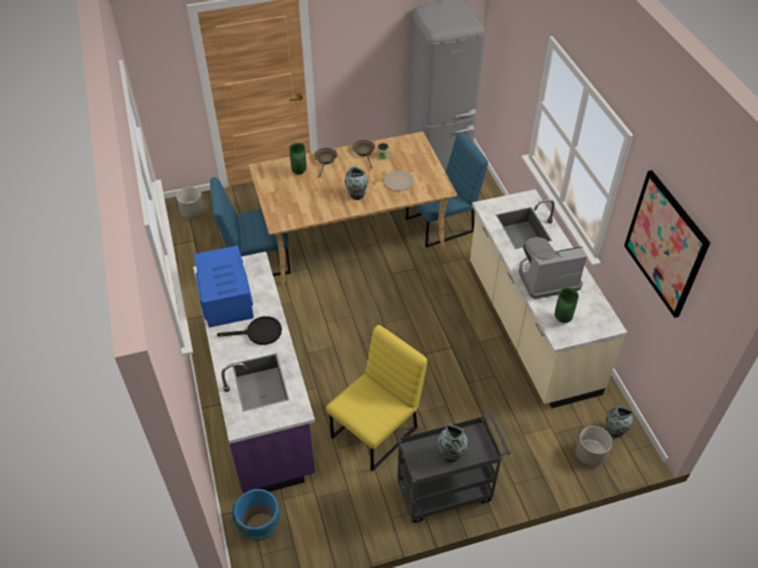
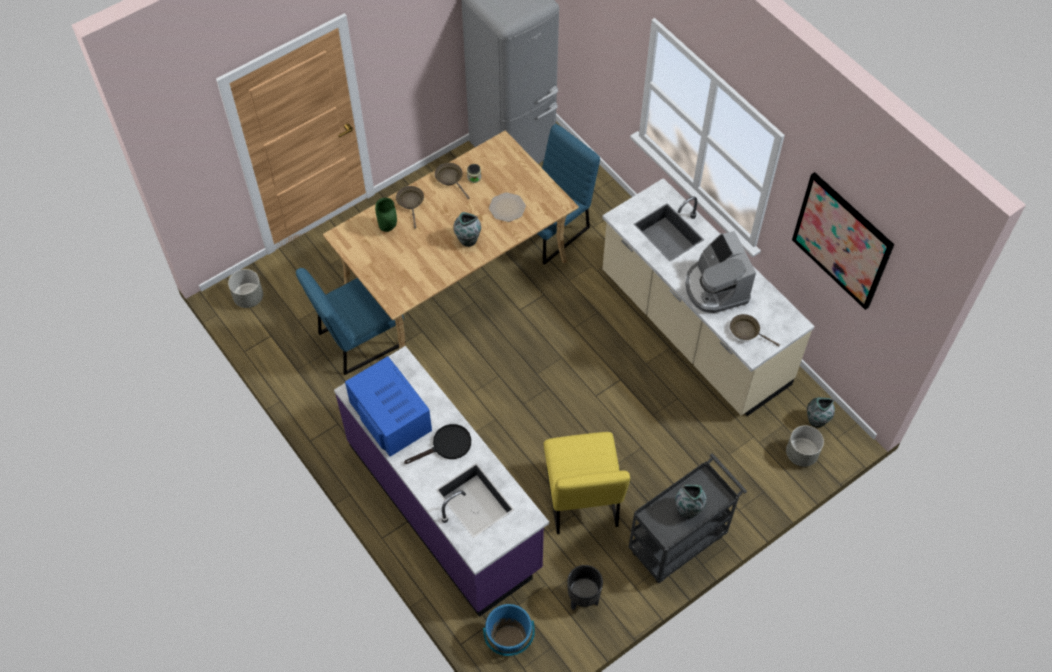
camera: 20 degrees left, 10 degrees up
(340, 514) = (583, 599): none -> black planter
(376, 431) = (581, 499): yellow chair -> yellow chair turned 150 degrees clockwise
(547, 278) = (715, 288): coffee machine -> coffee machine turned 75 degrees counterclockwise
(562, 319) = (747, 331): green vase -> brown frying pan

